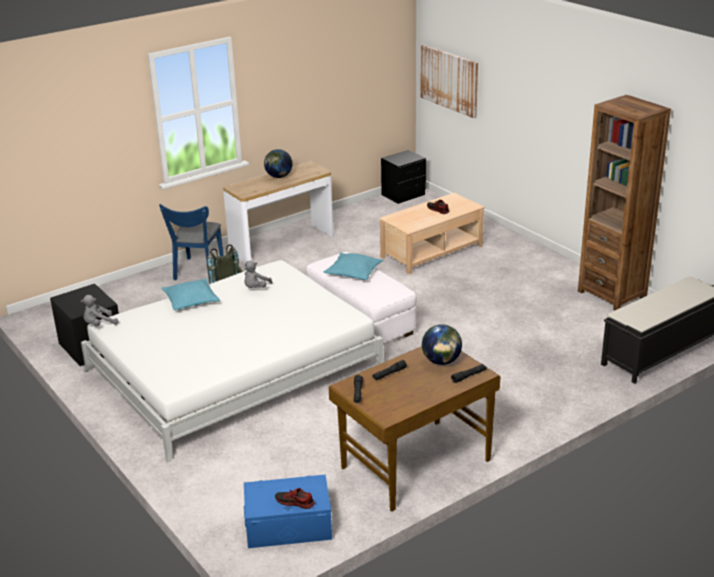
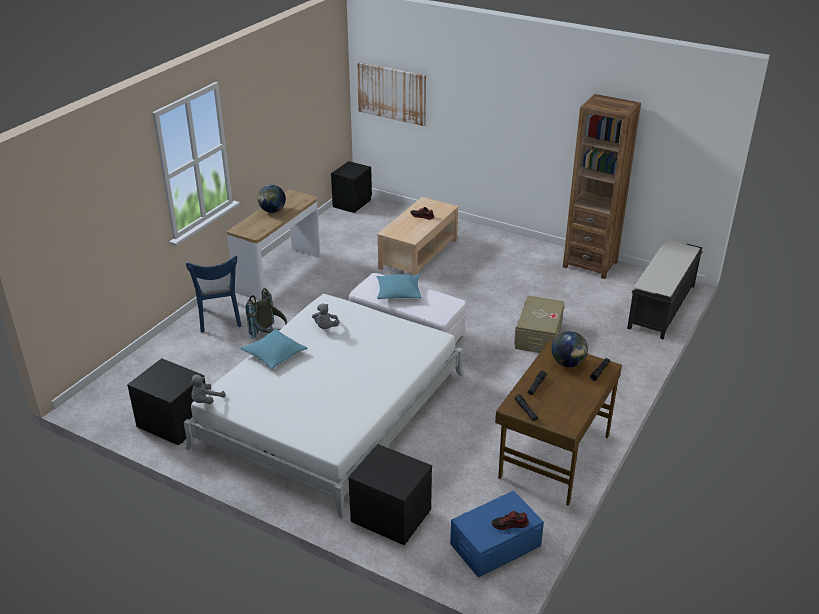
camera: 25 degrees left, 5 degrees up
(211, 472) = (390, 516): none -> black nightstand
(495, 350) = (538, 335): none -> beige storage box

